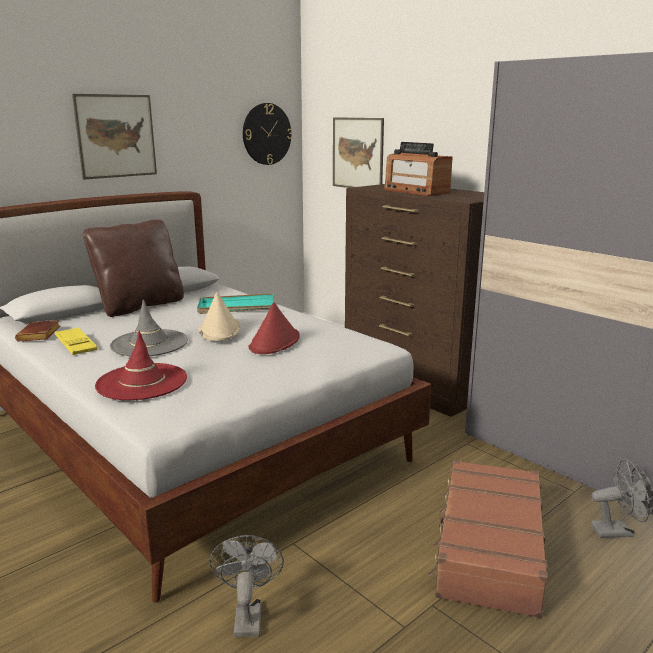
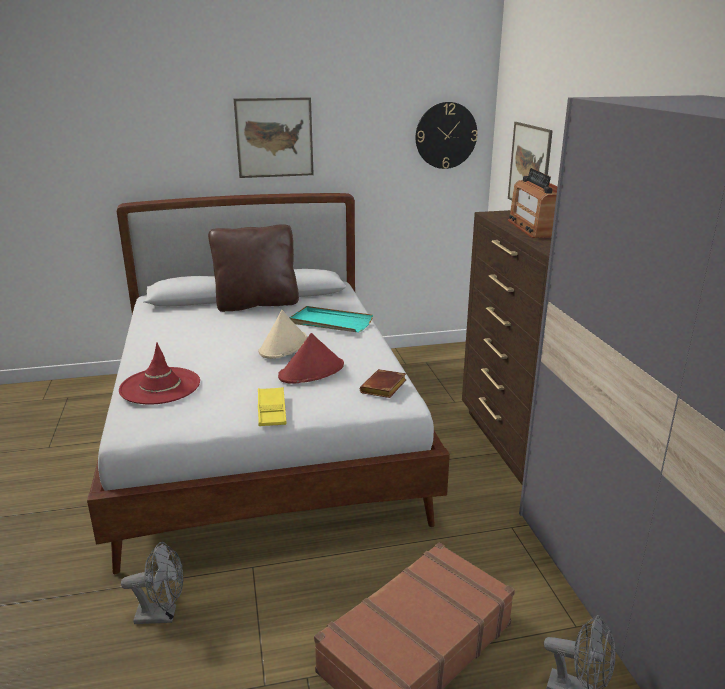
camera: 30 degrees right, 5 degrees up
(40, 335) = (153, 319): brown book -> brown book (384, 388)
(76, 345) = (165, 335): yellow tray -> yellow tray (271, 411)
(149, 343) = (213, 347): grey hat -> none
(247, 615) = (162, 615): grey fan -> grey fan turned 60 degrees clockwise

